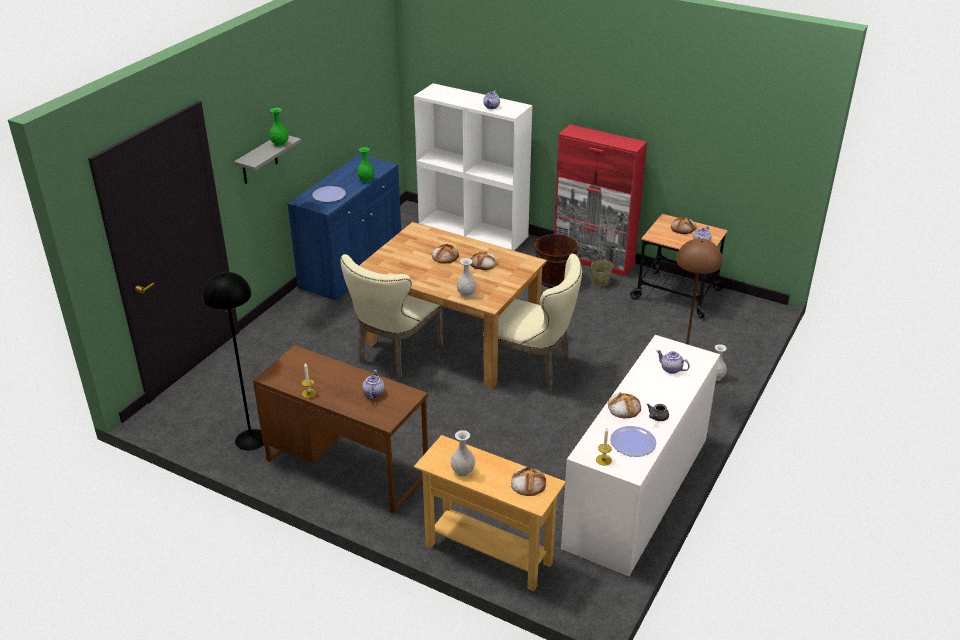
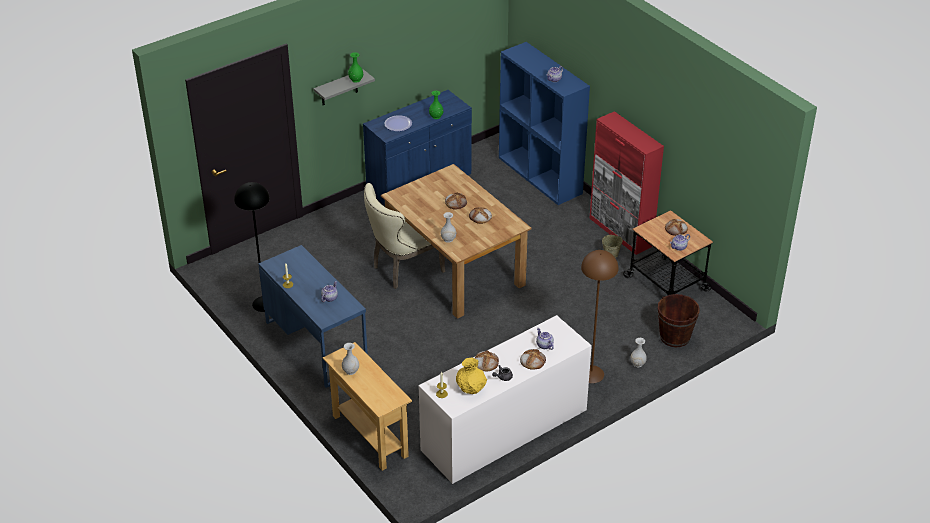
camera: 25 degrees right, 5 degrees up
(347, 466) = (316, 344): brown desk -> blue desk
(474, 231) = (541, 175): white bookcase -> blue bookcase
(527, 483) = (386, 393): bread -> bread (532, 360)
(532, 369) = (498, 312): beige chair -> none
(554, 280) = (574, 241): brown bucket -> brown bucket (674, 337)
(633, 442) = (471, 388): plate -> yellow vase

